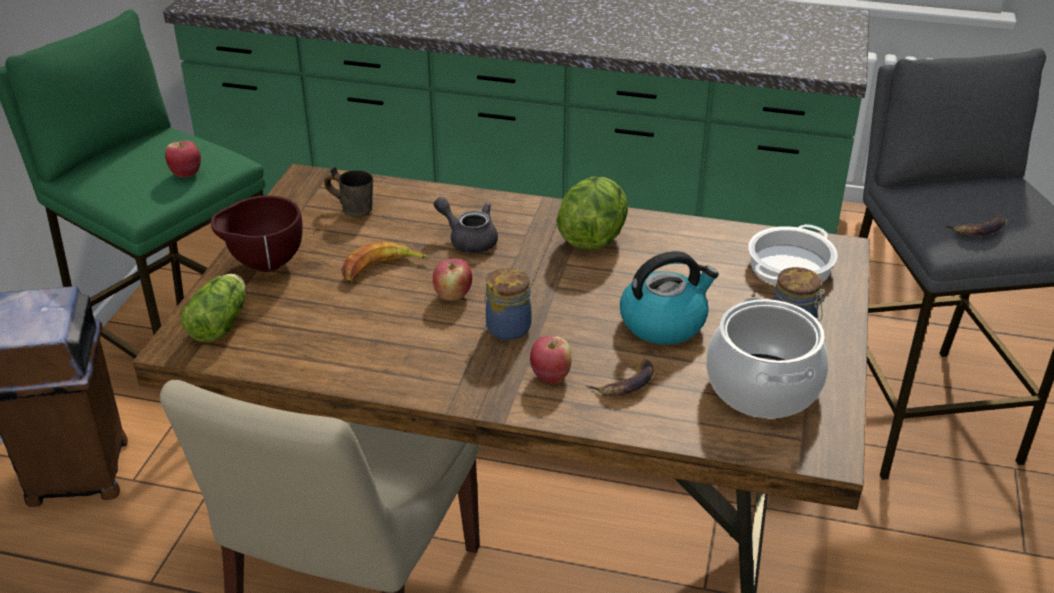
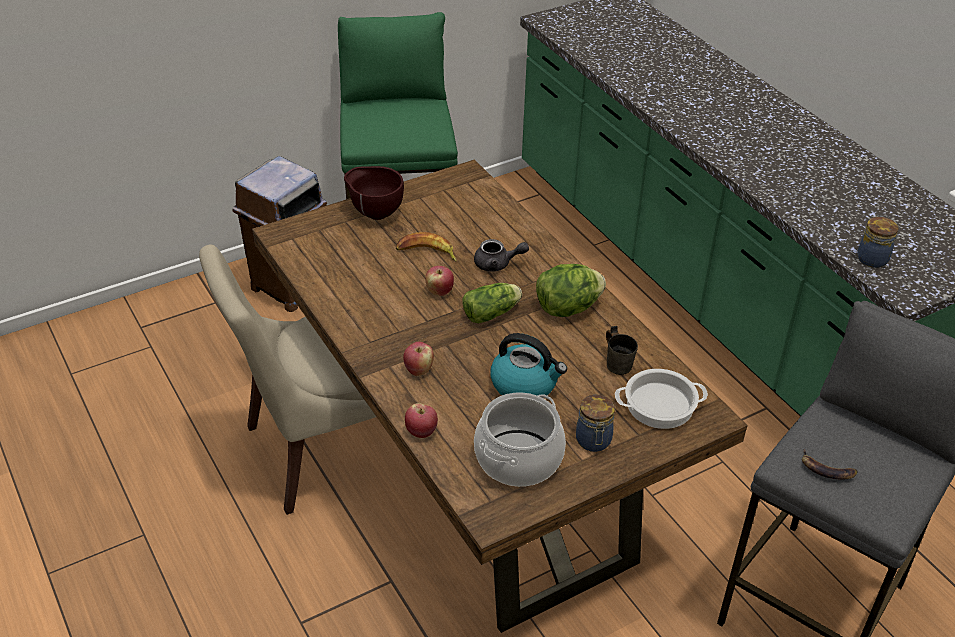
camera: 45 degrees right, 5 degrees up
(186, 173) = (405, 135): apple -> apple (421, 432)
(221, 322) = (314, 233): lettuce -> lettuce (493, 313)
(353, 207) = (466, 206): grey mug -> grey mug (619, 363)
(468, 239) = (497, 264): grey teapot -> grey teapot turned 105 degrees clockwise
(506, 327) = (438, 328): jar -> jar (871, 258)
(626, 383) = (449, 402): banana -> none

